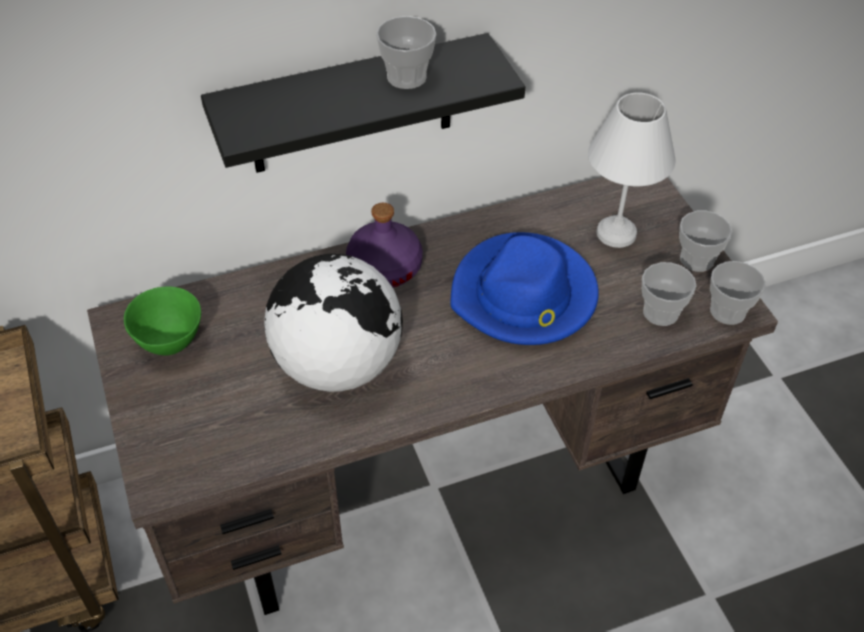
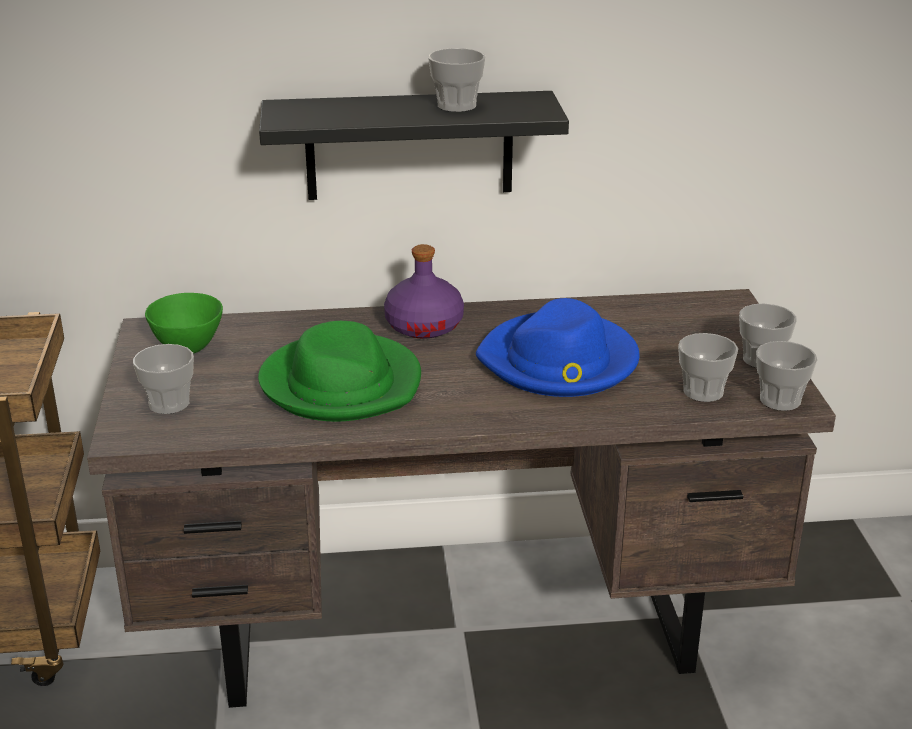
camera: 15 degrees right, 20 degrees down
(182, 426) = (169, 403): none -> cup
(337, 365) = (342, 384): globe -> green hat
(616, 234) = (680, 332): white table lamp -> none

